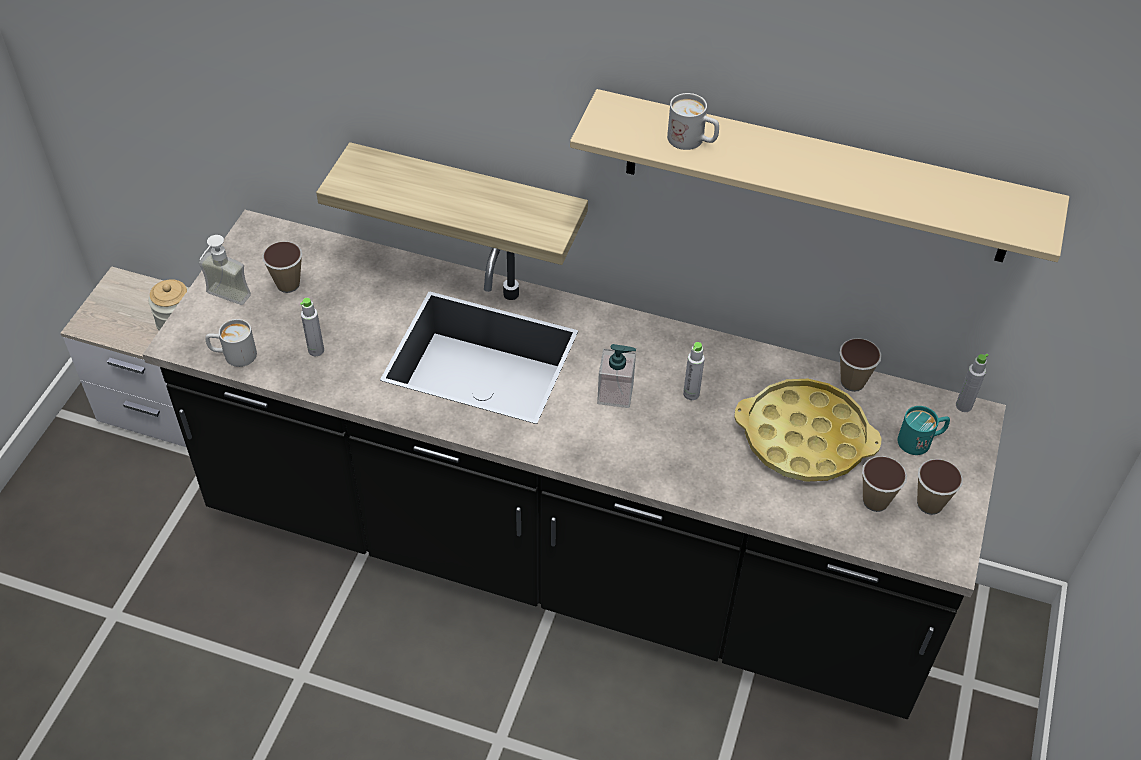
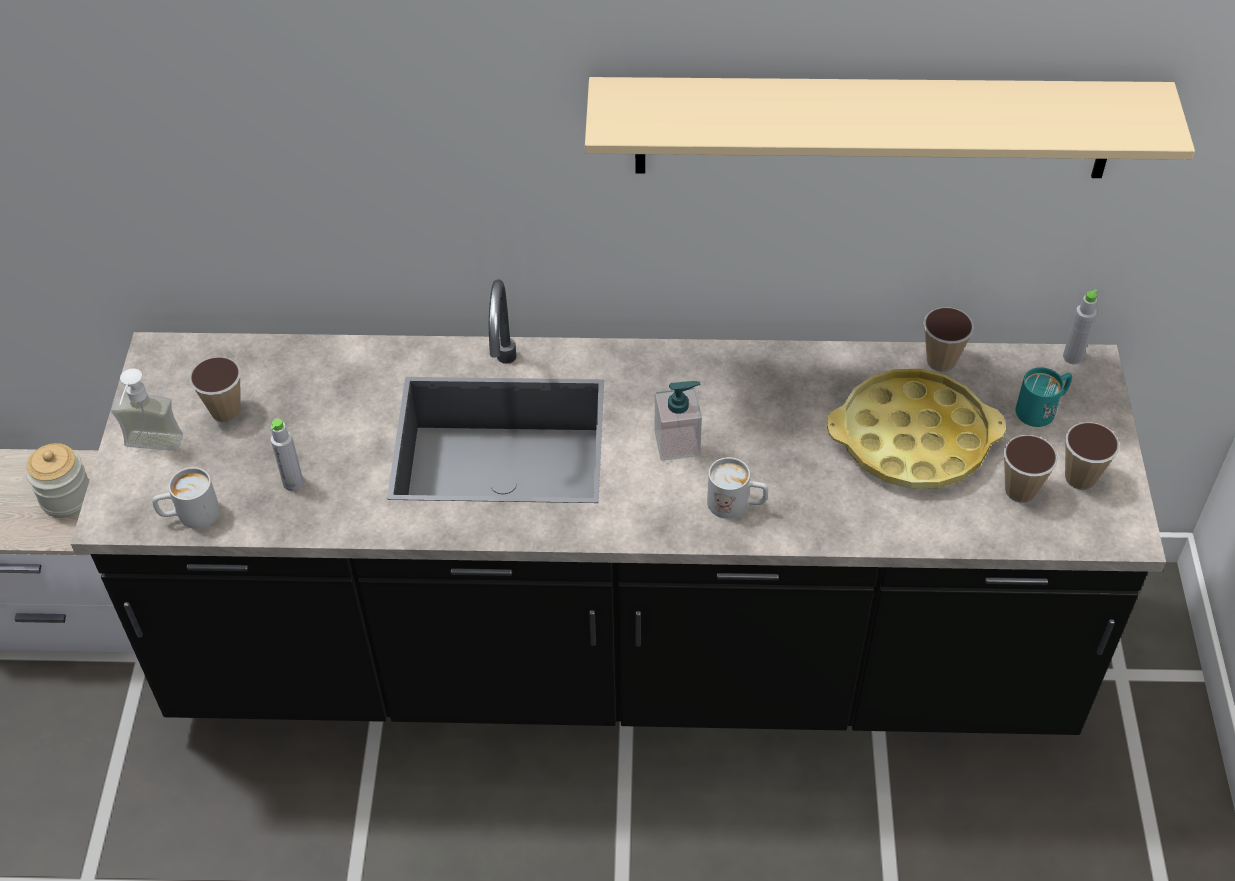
camera: 15 degrees left, 0 degrees up
(468, 202) = (432, 256): shelf -> none
(691, 394) = (765, 421): grey bottle -> none
(692, 141) = (730, 113): white mug -> white mug (736, 505)

